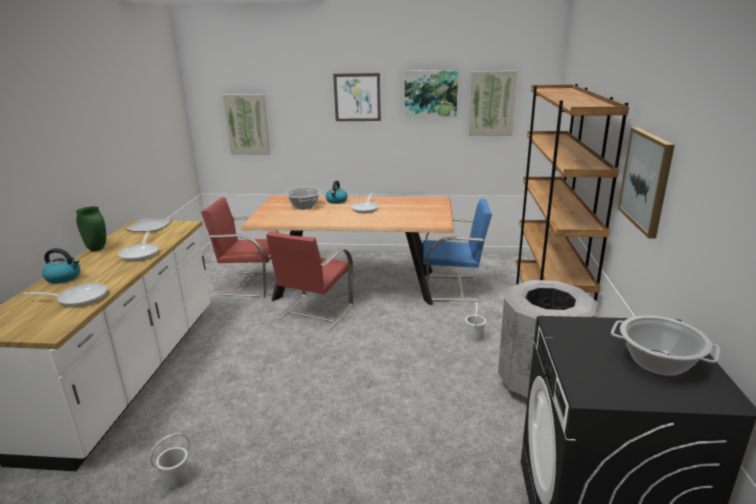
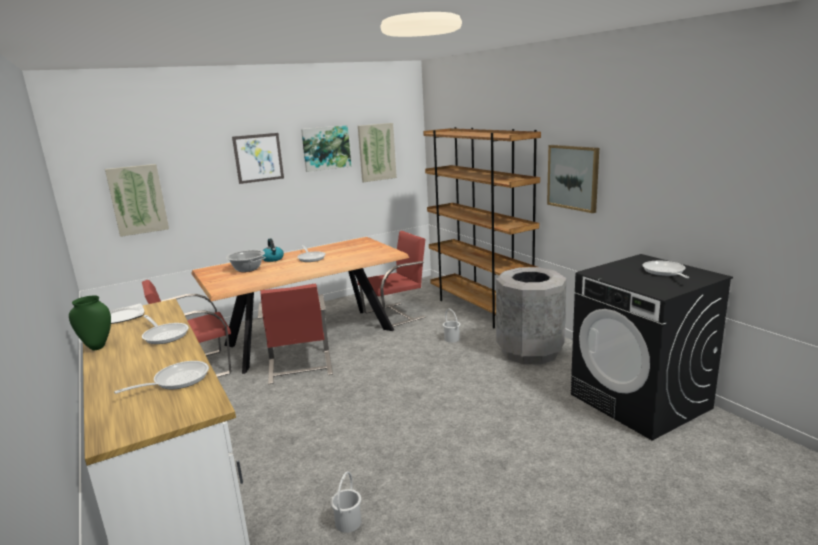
camera: 35 degrees left, 5 degrees down
(64, 277) = (114, 375): kettle -> none
(453, 288) = (395, 315): blue chair -> red chair
(657, 363) = (664, 272): cooking pot -> frying pan

